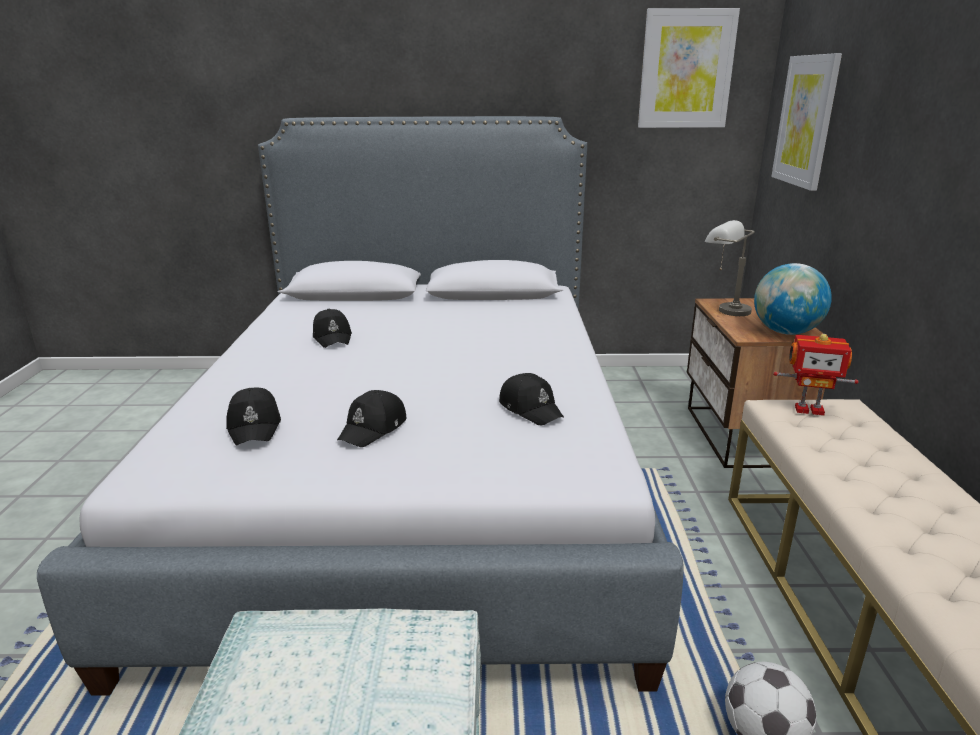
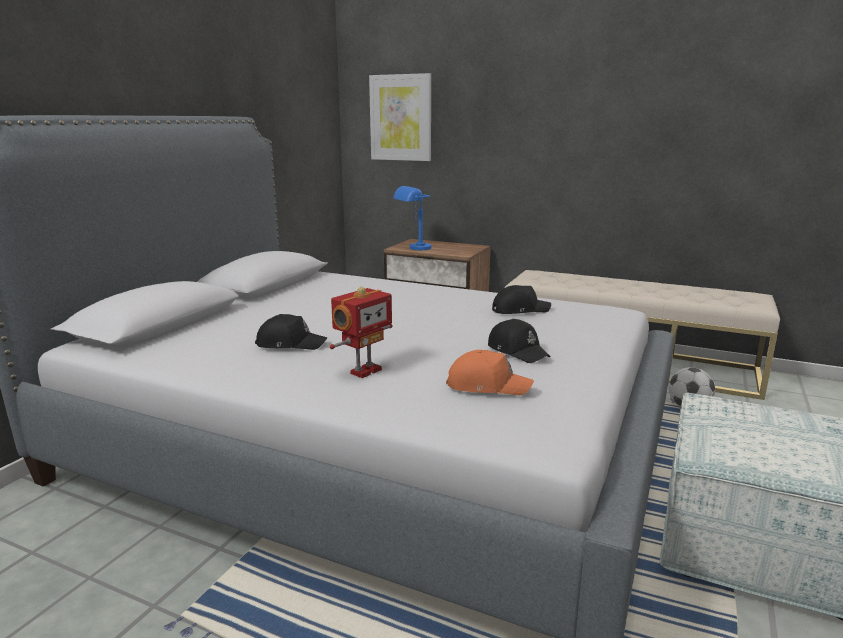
camera: 65 degrees left, 5 degrees down
(255, 426) = (487, 385): black cap -> orange cap
(686, 69) = (302, 81): picture -> none
(723, 309) = (414, 249): grey table lamp -> blue table lamp
(786, 332) = (467, 248): globe -> none
(809, 409) = (533, 277): toy robot -> toy robot (364, 371)

